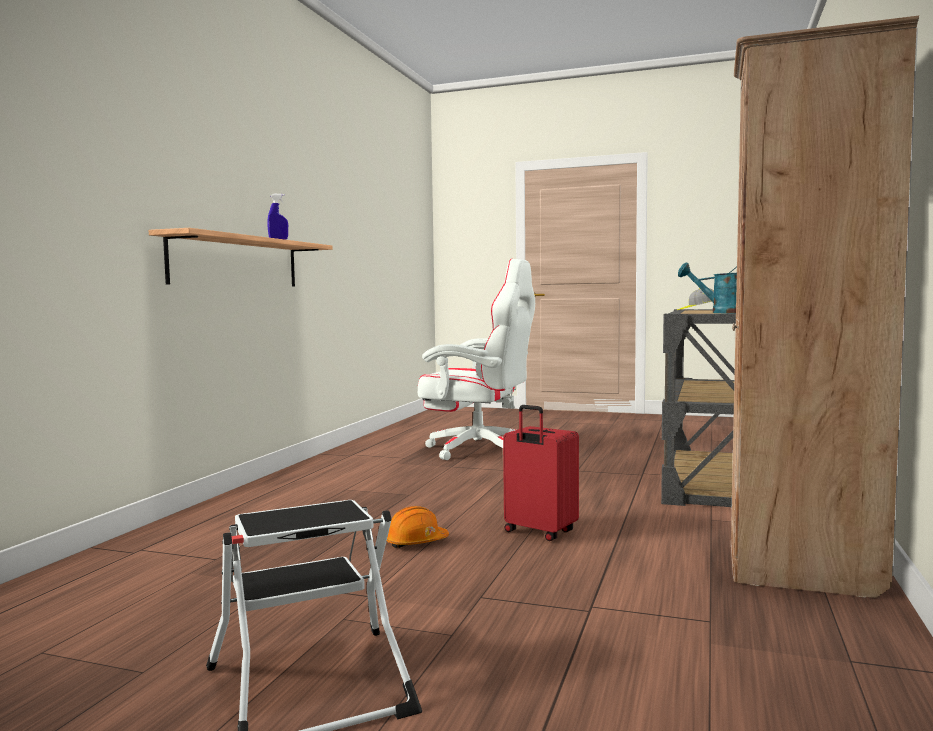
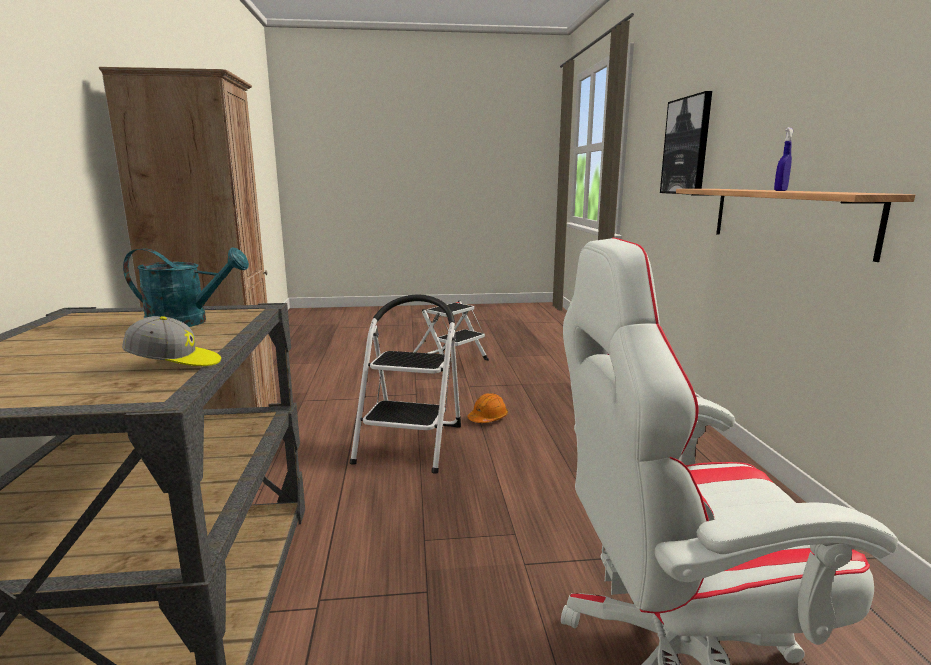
camera: 155 degrees right, 10 degrees up
(77, 159) = (686, 146): none -> picture
(539, 532) = (411, 442): red suitcase -> step ladder

